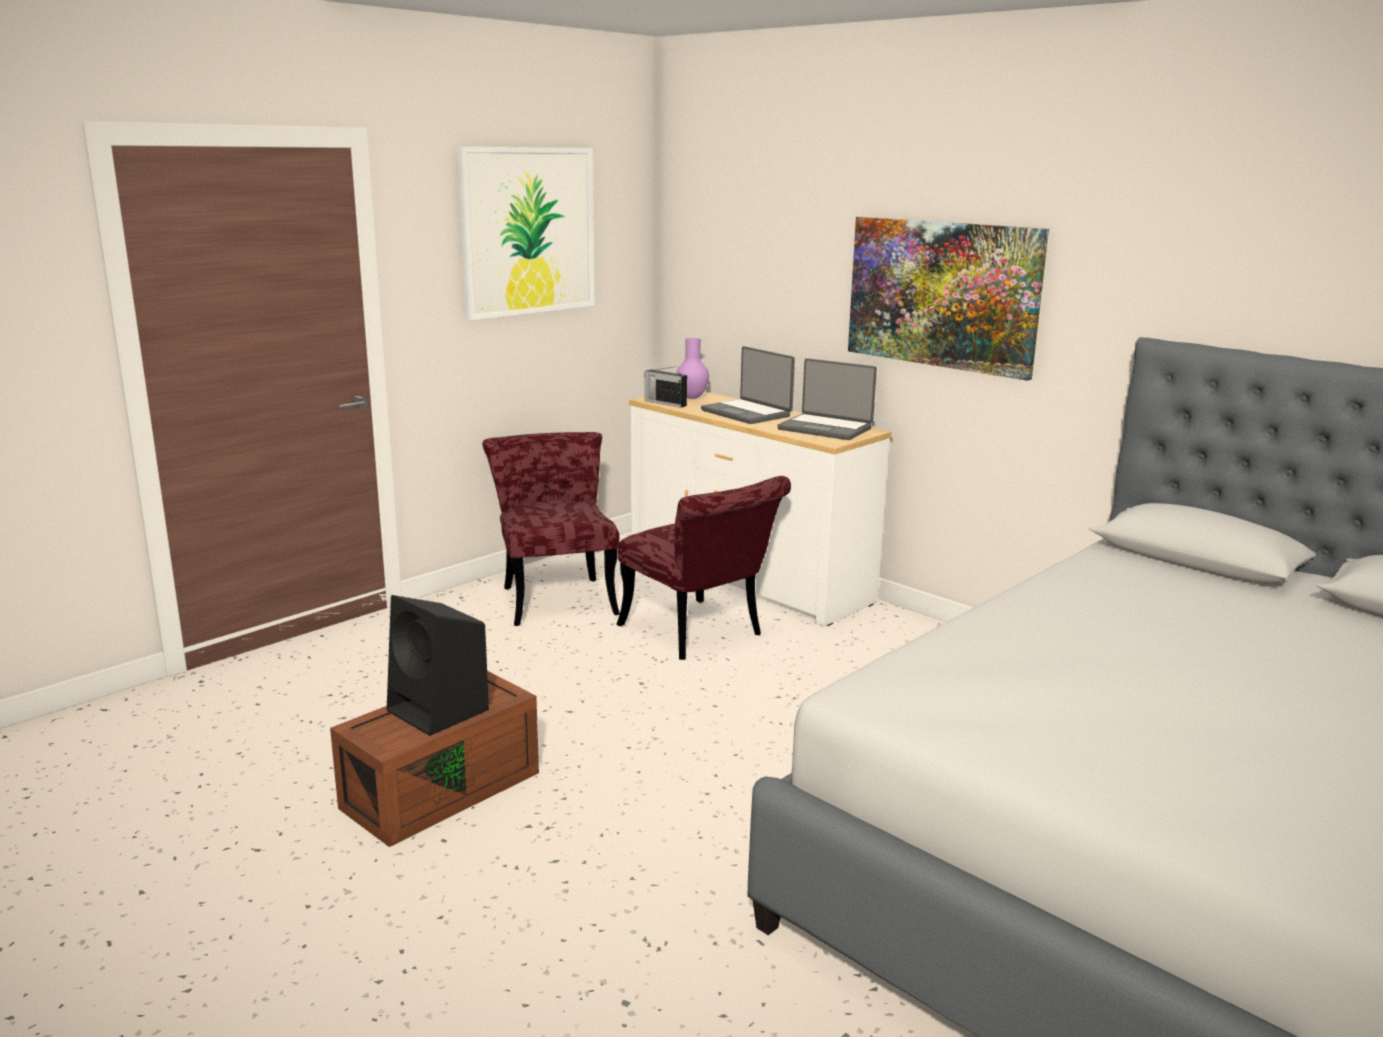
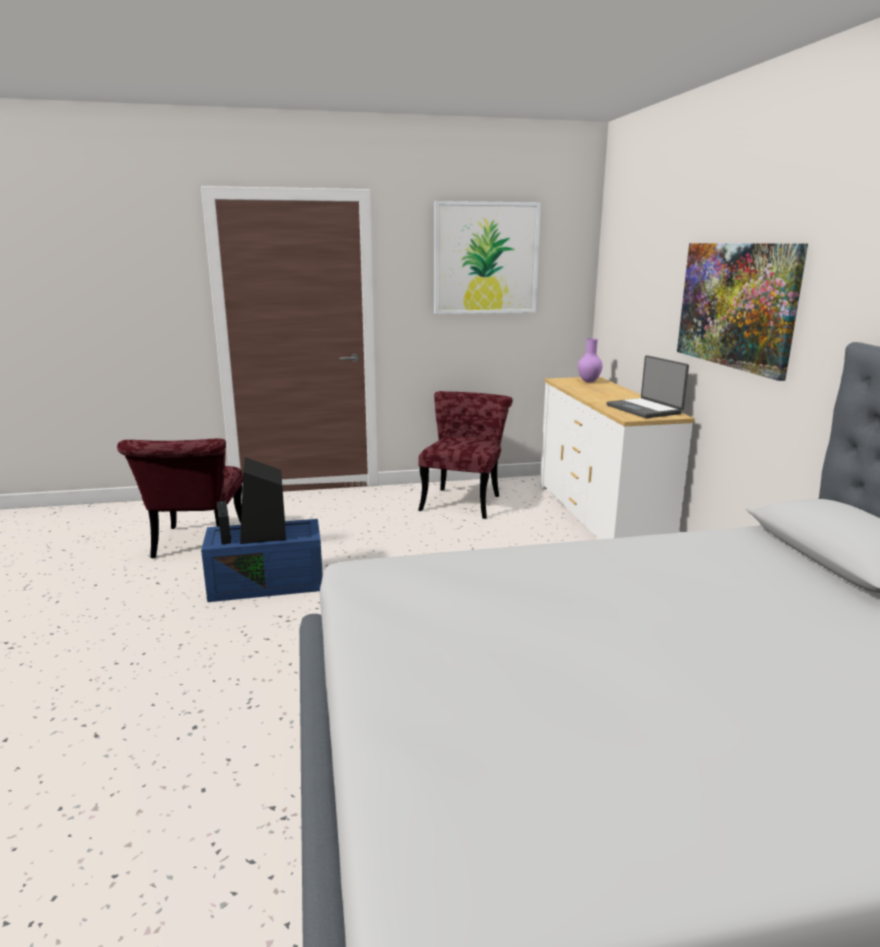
camera: 35 degrees right, 0 degrees up
(442, 788) = (268, 582): brown storage box -> blue storage box
(664, 403) = (563, 382): radio -> radio (225, 535)
(700, 635) = (519, 542): red chair -> red chair (196, 546)
(747, 413) = (607, 394): laptop -> none

